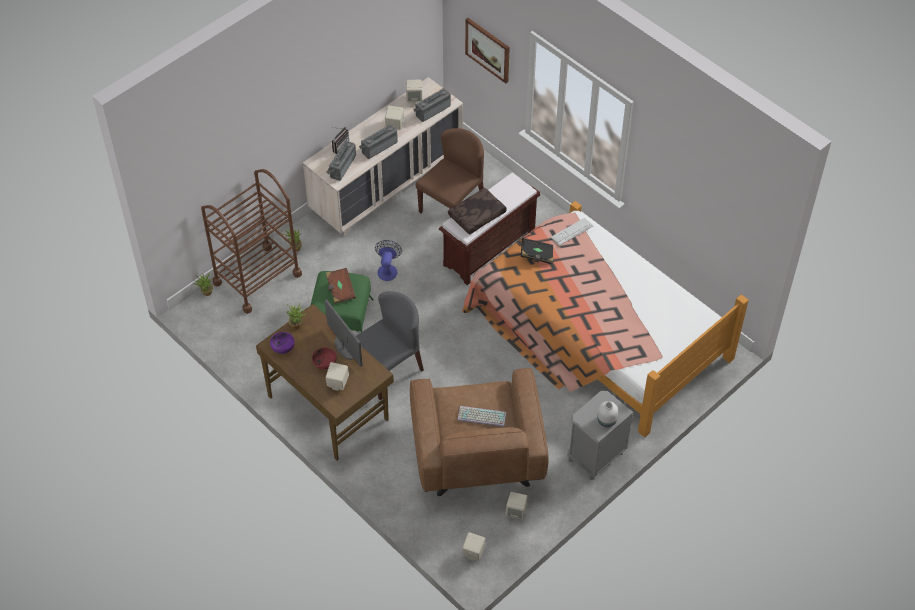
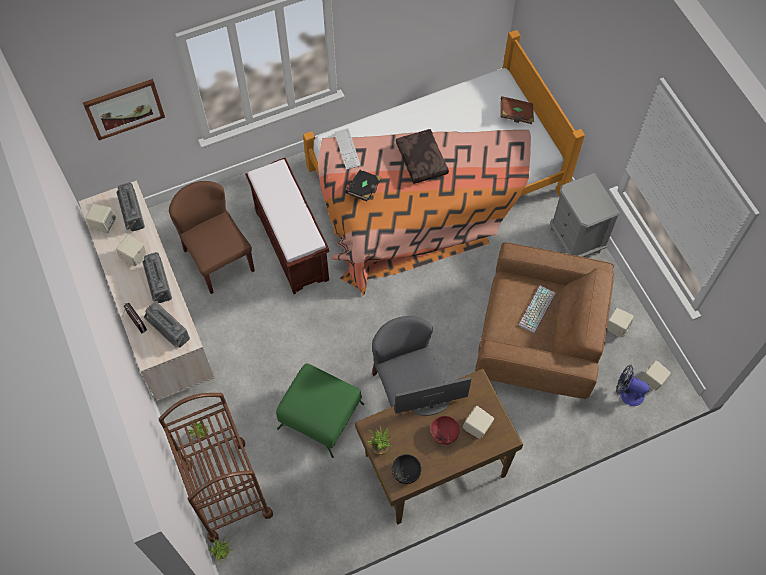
camera: 70 degrees left, 10 degrees up
(283, 347) = (406, 472): purple bowl -> black bowl
(340, 290) = (316, 396): brown book -> brown book (516, 115)
(387, 269) = (275, 349): fan -> fan (627, 393)
(477, 216) = (293, 223): brown pillow -> brown pillow (422, 160)
(606, 421) = (597, 197): white vase -> none

